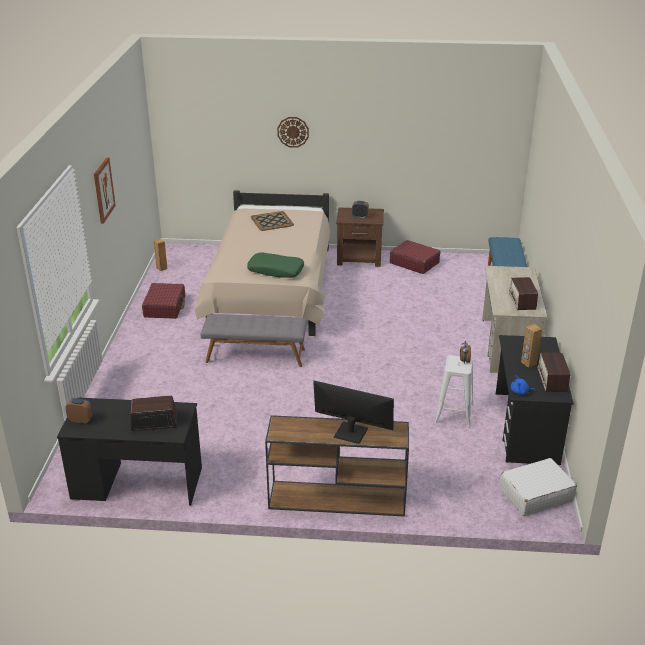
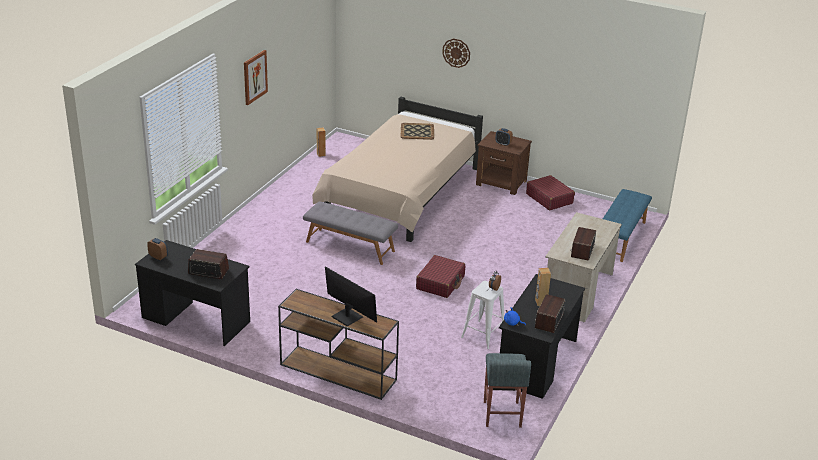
camera: 20 degrees right, 0 degrees up
(165, 307) = (302, 188): red suitcase -> red suitcase (440, 283)
(276, 270) = (388, 176): green pillow -> none
(535, 494) = (502, 414): white suitcase -> grey stool

